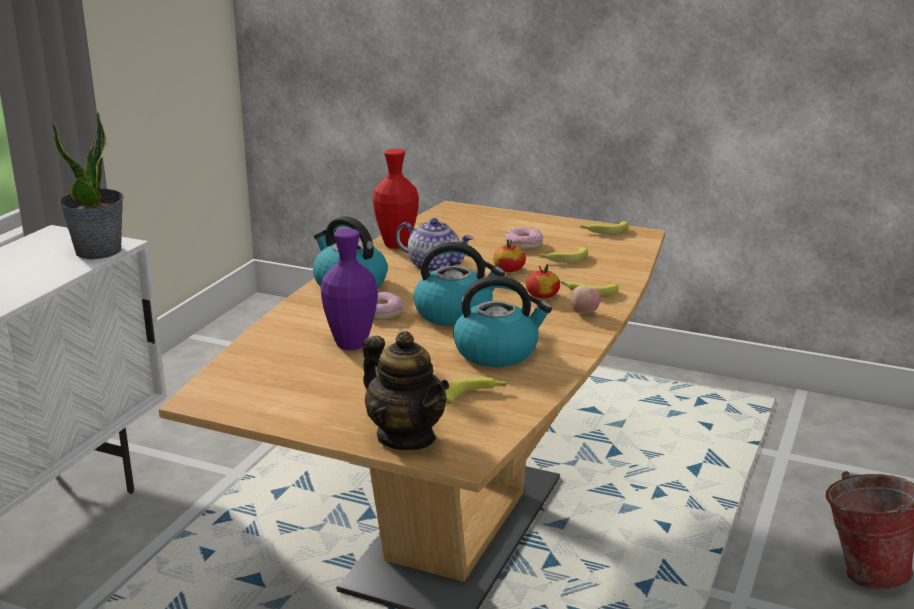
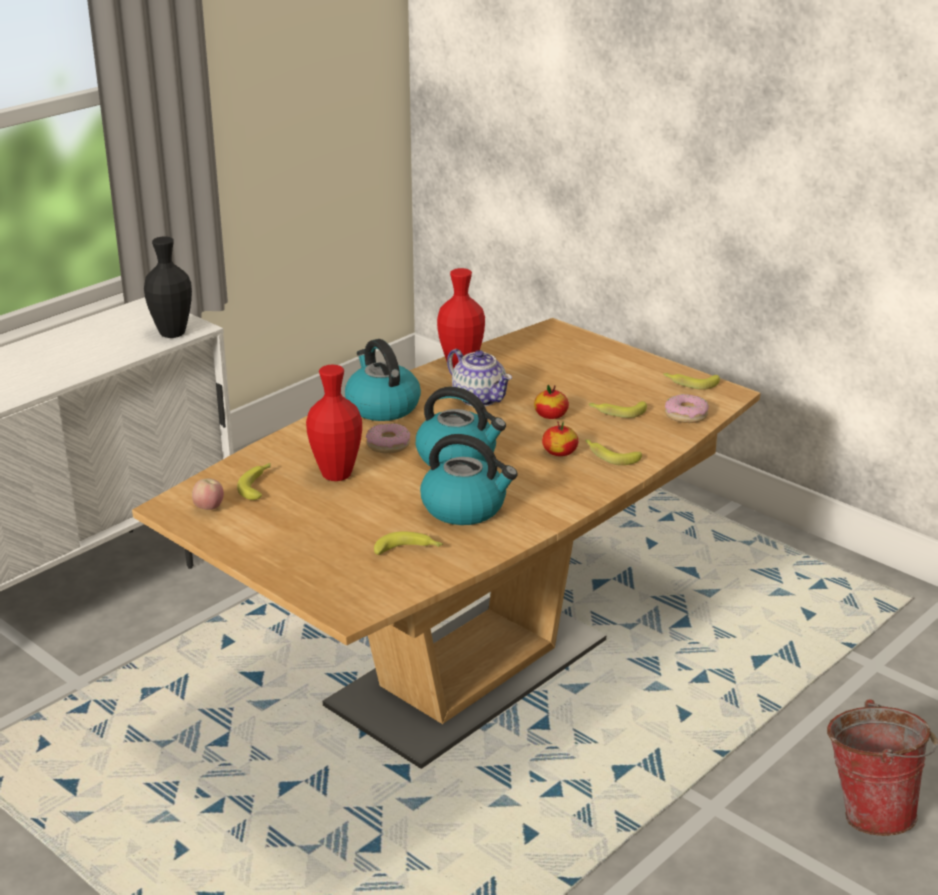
camera: 20 degrees right, 5 degrees up
(99, 251) = (172, 333): potted plant -> black vase
(279, 365) = (258, 485): none -> banana
(351, 344) = (336, 475): purple vase -> red vase
(406, 437) = (317, 579): teapot -> none
(523, 245) = (590, 387): donut -> donut (686, 415)
(584, 313) = (585, 480): apple -> apple (209, 509)

